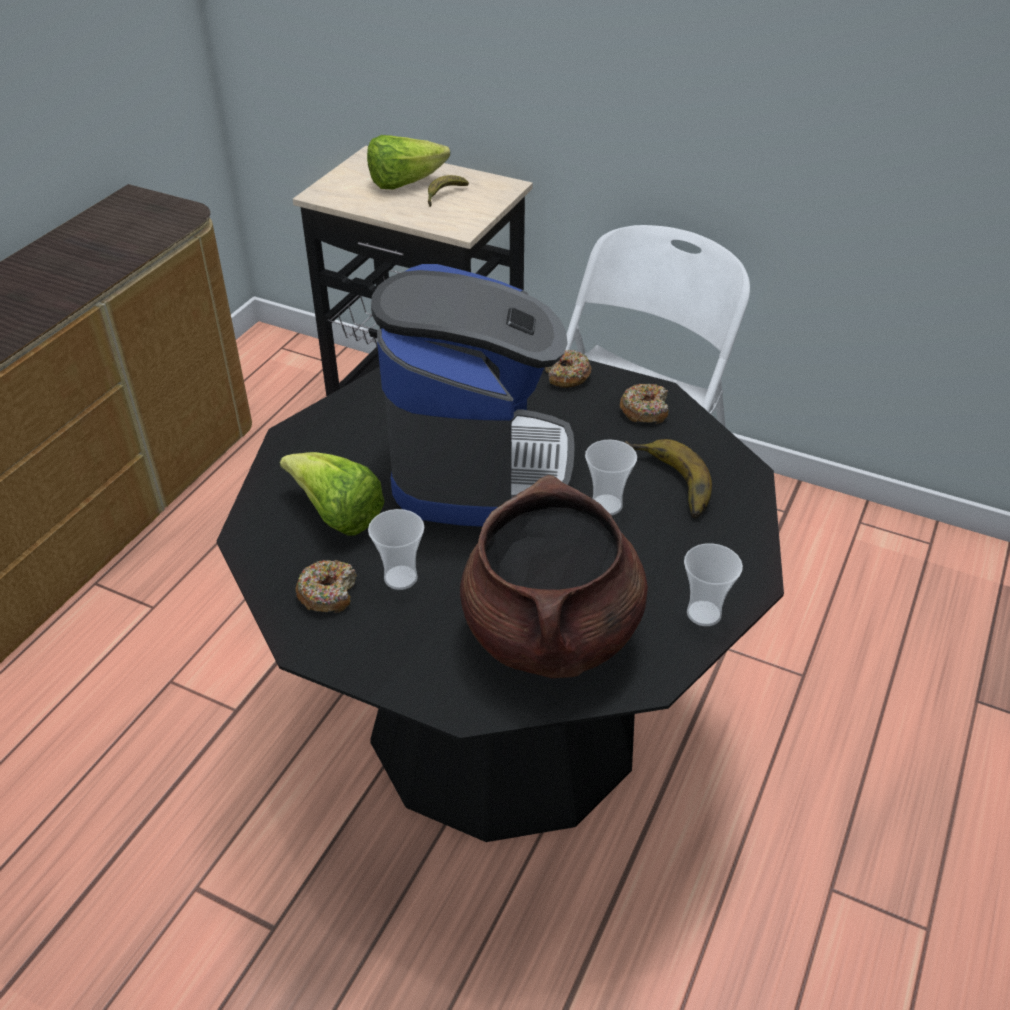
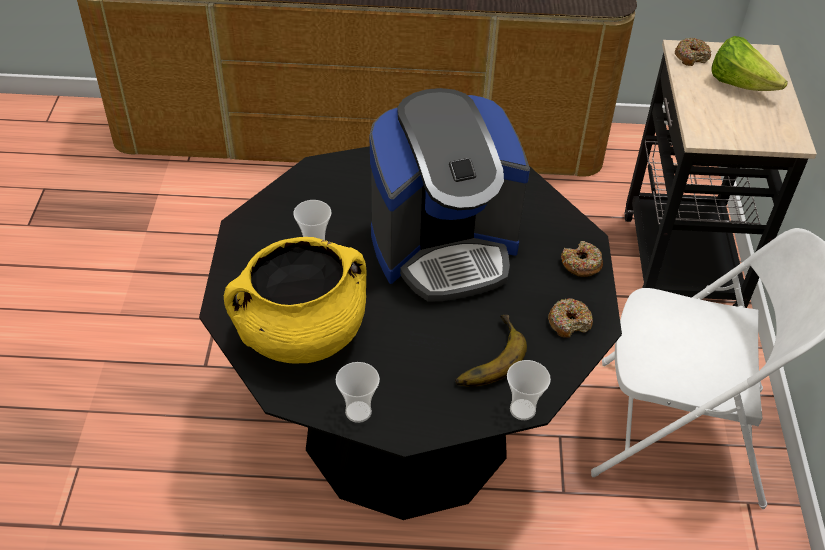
camera: 65 degrees right, 5 degrees up
(328, 593) = (285, 219): donut -> donut (691, 57)
(337, 515) = (355, 198): lettuce -> none
(444, 195) = (742, 111): banana -> none
(551, 632) = (301, 333): brown cooking pot -> yellow cooking pot
(606, 505) = (442, 329): cup -> cup (522, 409)

